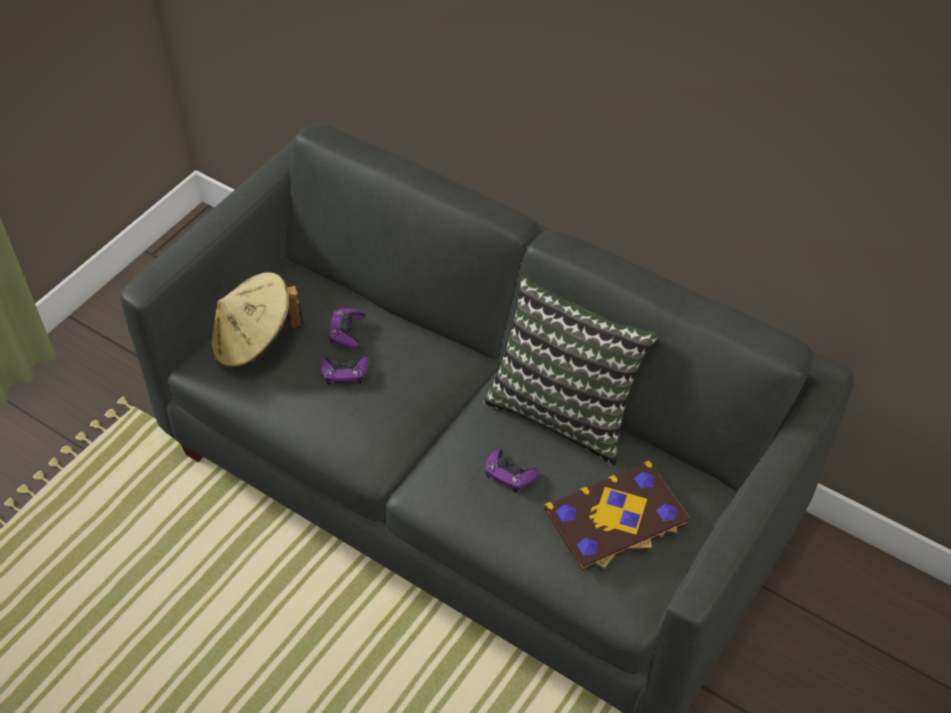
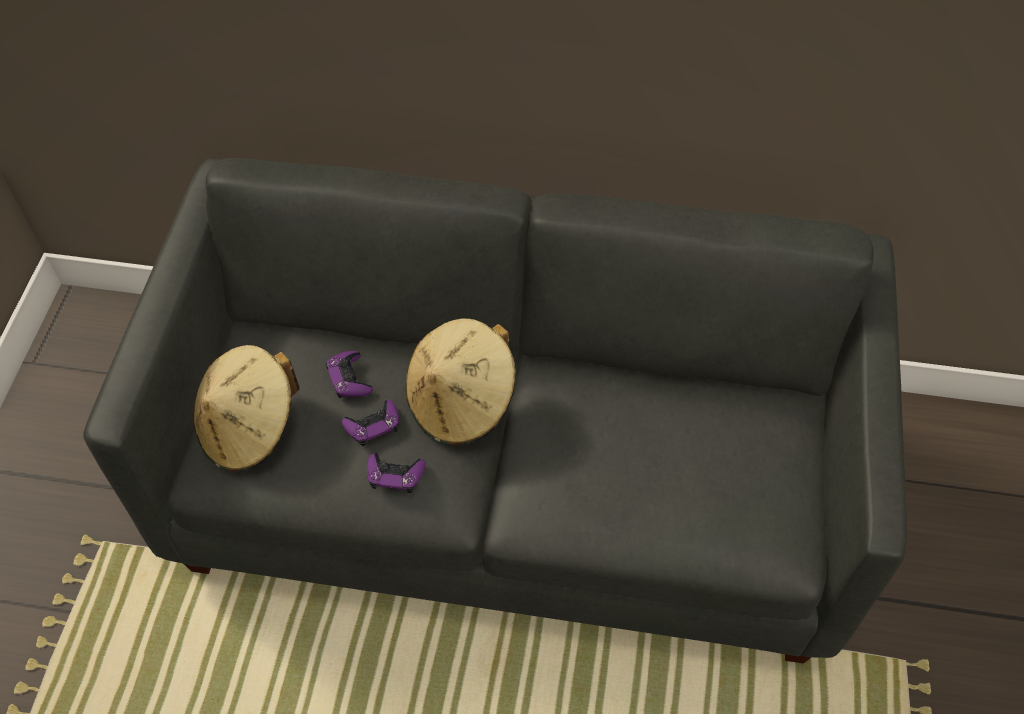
camera: 25 degrees left, 5 degrees up
(423, 381) = (461, 402): none -> beige hat
(509, 474) = (603, 468): purple game controller -> purple game controller (395, 475)
(564, 409) = (617, 377): pillow -> none
(617, 519) = (733, 472): book -> none

